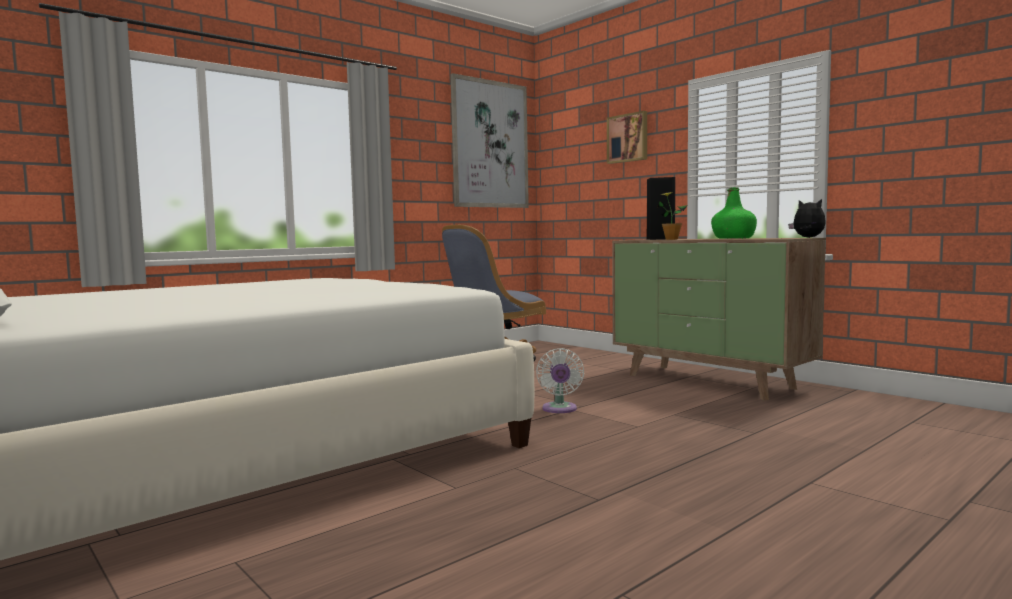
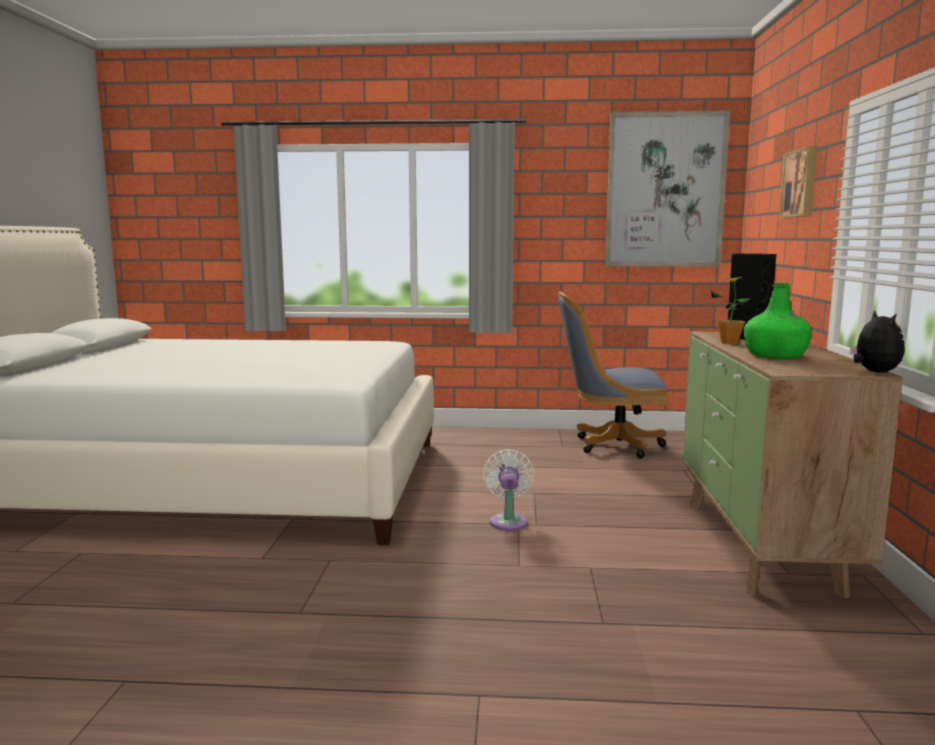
camera: 45 degrees right, 5 degrees up
(559, 409) = (508, 521): white fan -> white fan turned 135 degrees clockwise

